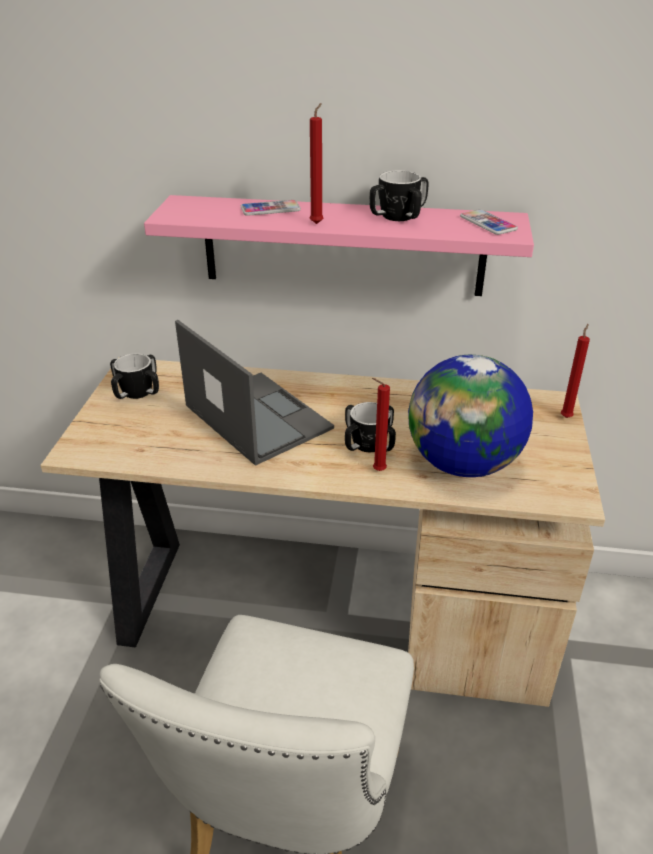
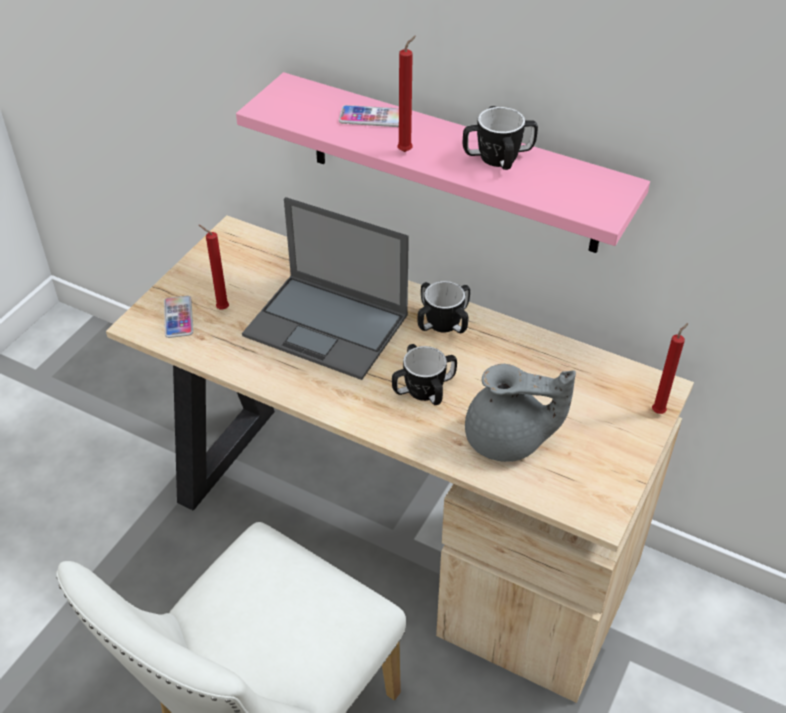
camera: 20 degrees right, 10 degrees up
(137, 392) = (226, 266): mug -> mug (443, 323)
(256, 416) = (328, 326): laptop -> laptop turned 135 degrees clockwise
(377, 471) = (415, 423): red candle -> red candle (221, 308)
(463, 464) = (508, 440): globe -> grey teapot
(488, 223) = (590, 190): phone -> phone (178, 317)

